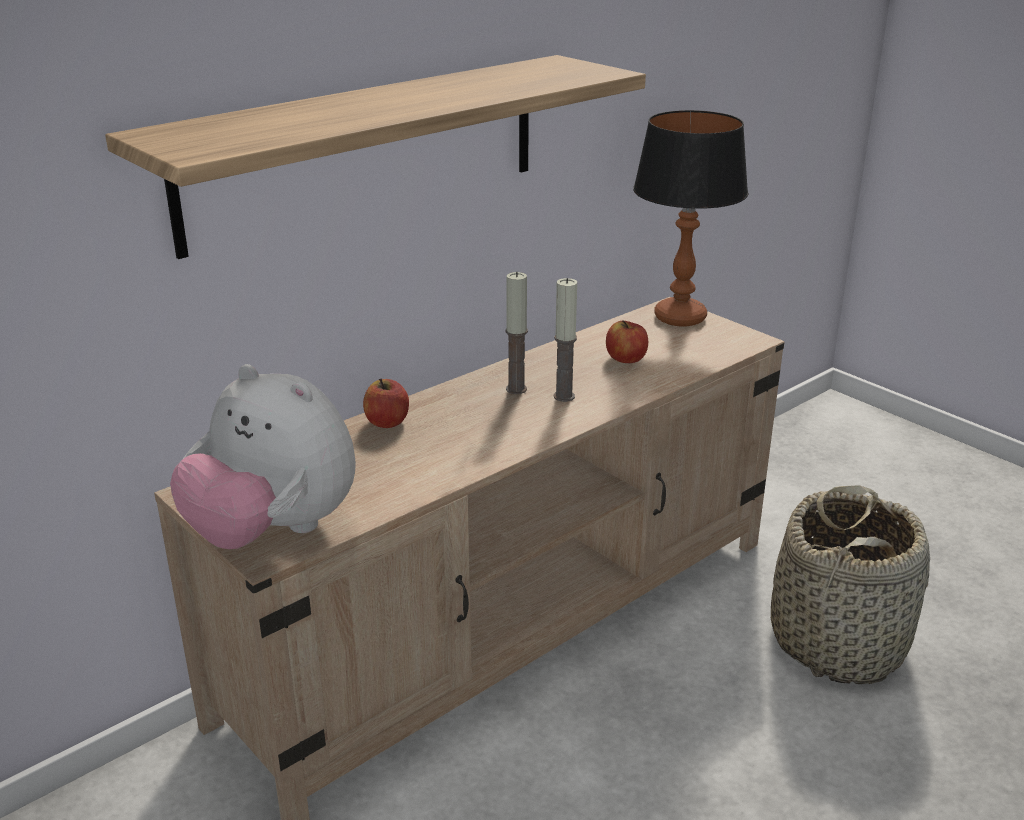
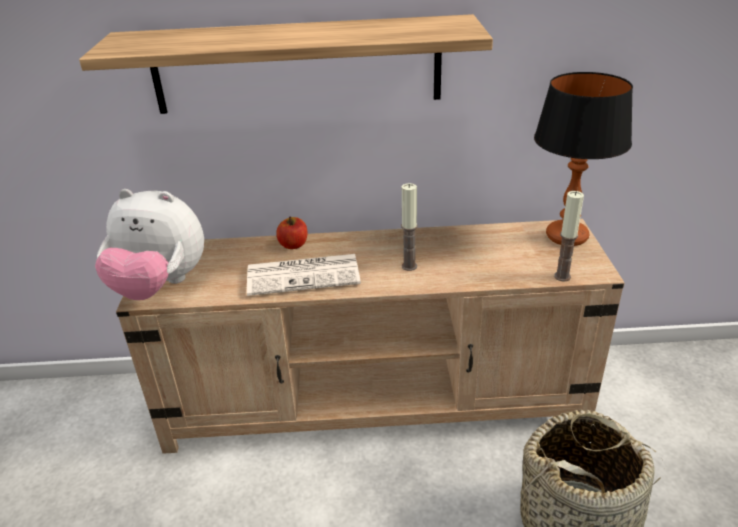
camera: 40 degrees right, 5 degrees up
(273, 531) = (160, 286): plush toy -> plush toy turned 60 degrees counterclockwise
(455, 447) = (305, 275): none -> newspaper
(516, 389) = (388, 250): candle -> candle (562, 276)
(626, 359) = (485, 254): apple -> none

